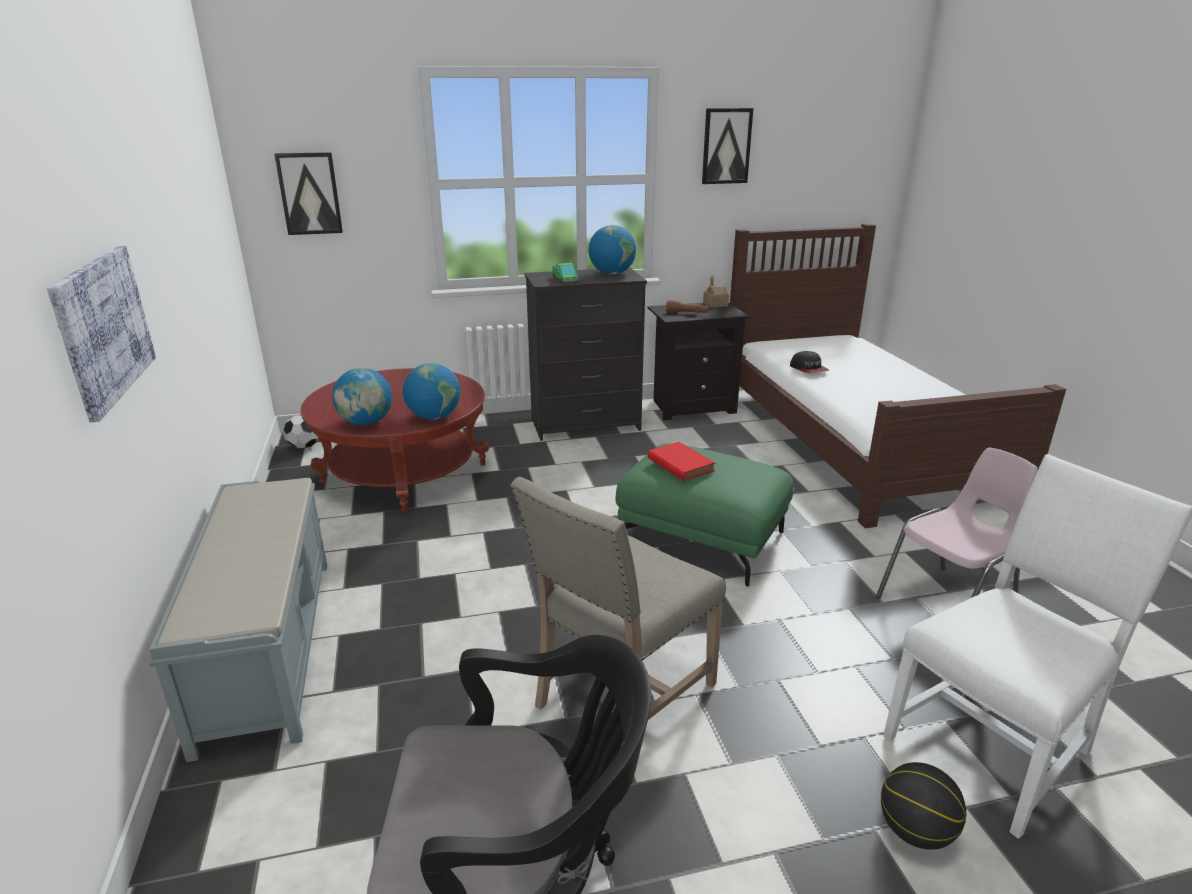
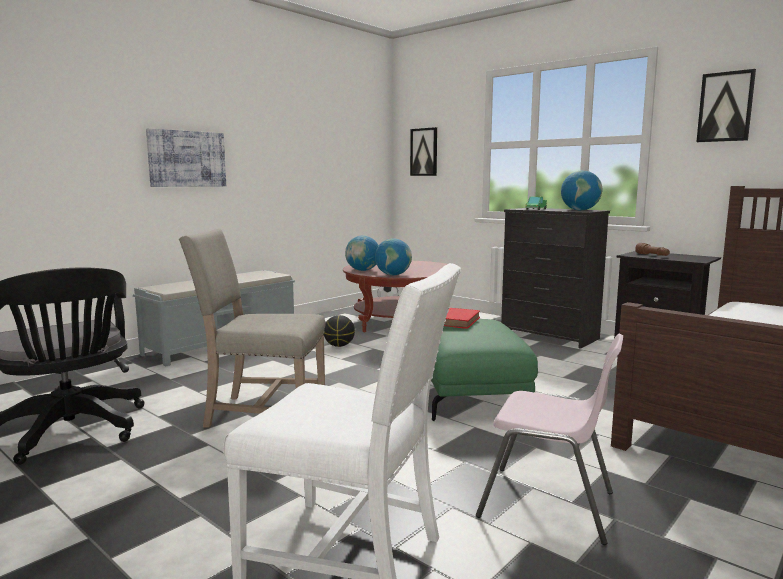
camera: 55 degrees right, 15 degrees down
(715, 304) = (700, 256): toy house -> none
(808, 369) = (731, 317): cap -> none
(915, 832) = (209, 532): basketball -> basketball (339, 346)

